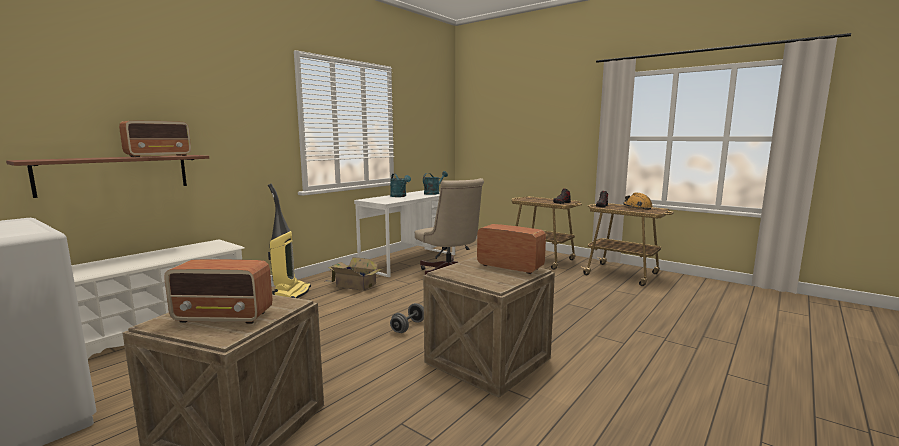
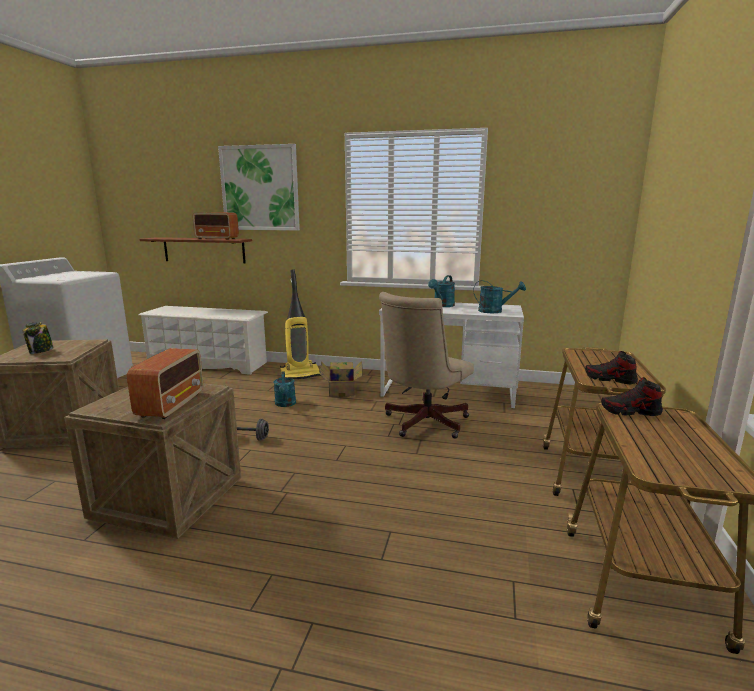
camera: 65 degrees right, 5 degrees up
(204, 95) = (260, 188): none -> picture
(224, 317) = (41, 351): radio -> jar
(356, 306) = (285, 404): none -> turquoise watering can
(637, 207) = (694, 448): orange hard hat -> none

